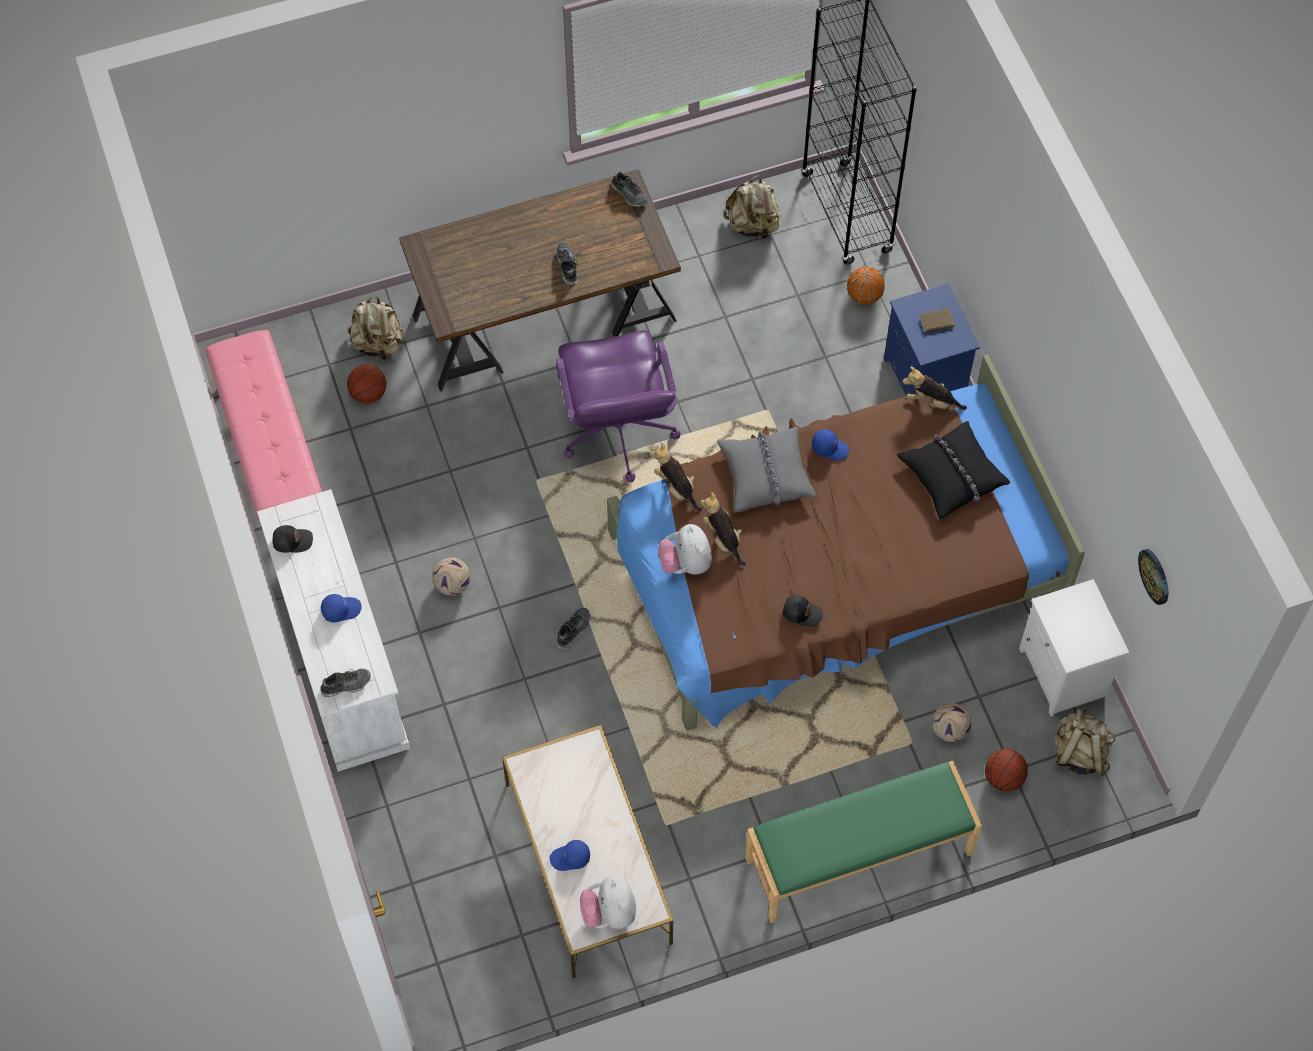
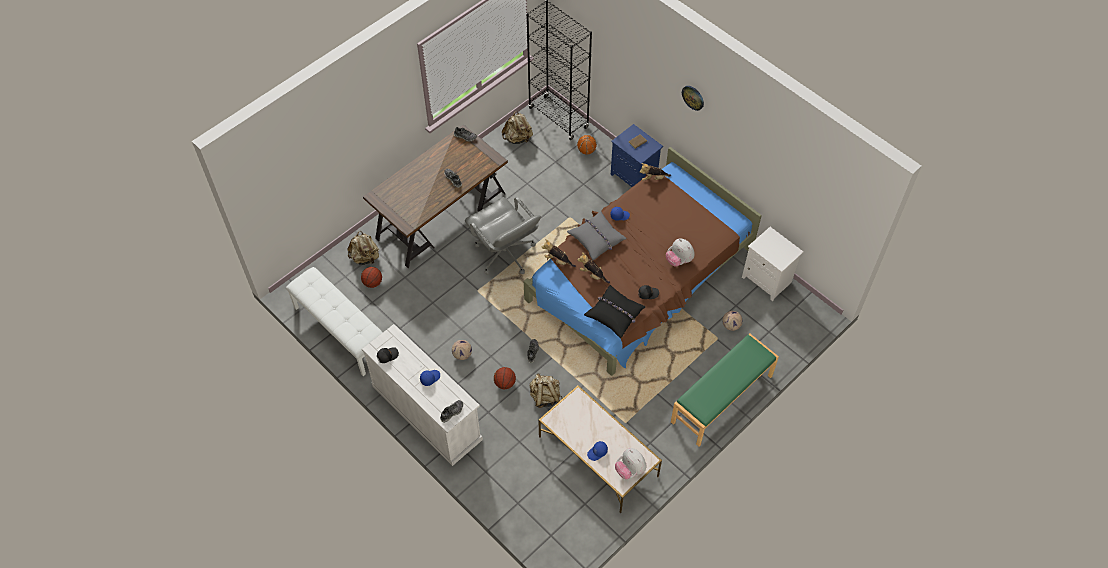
camera: 25 degrees left, 5 degrees down
(272, 459) = (340, 332): pink bench -> white bench
(617, 433) = (505, 254): purple office chair -> grey office chair
(686, 563) = (581, 293): plush toy -> plush toy (679, 260)
(952, 475) = (681, 206): black pillow -> black pillow (615, 314)
(1003, 778) = (766, 336): basketball -> basketball (505, 383)
(1079, 753) = (794, 312): beige backpack -> beige backpack (545, 397)
(1155, 576) = (813, 204): wall clock -> wall clock (693, 97)

